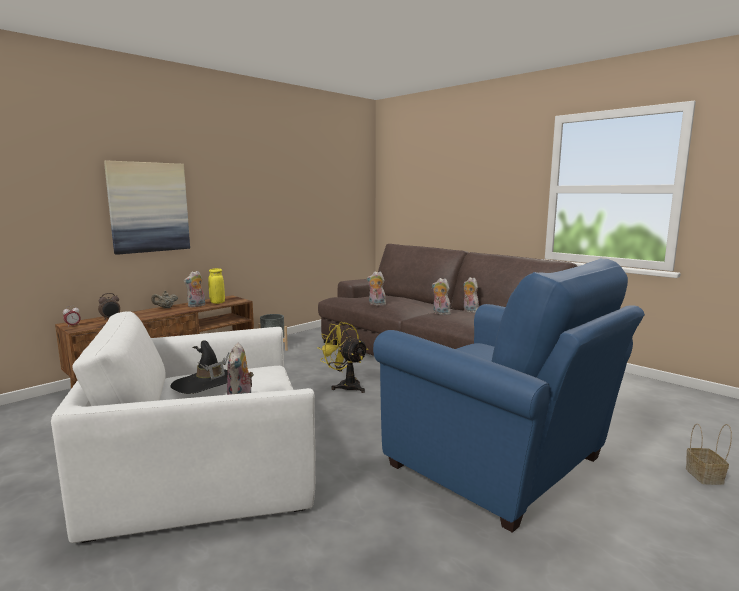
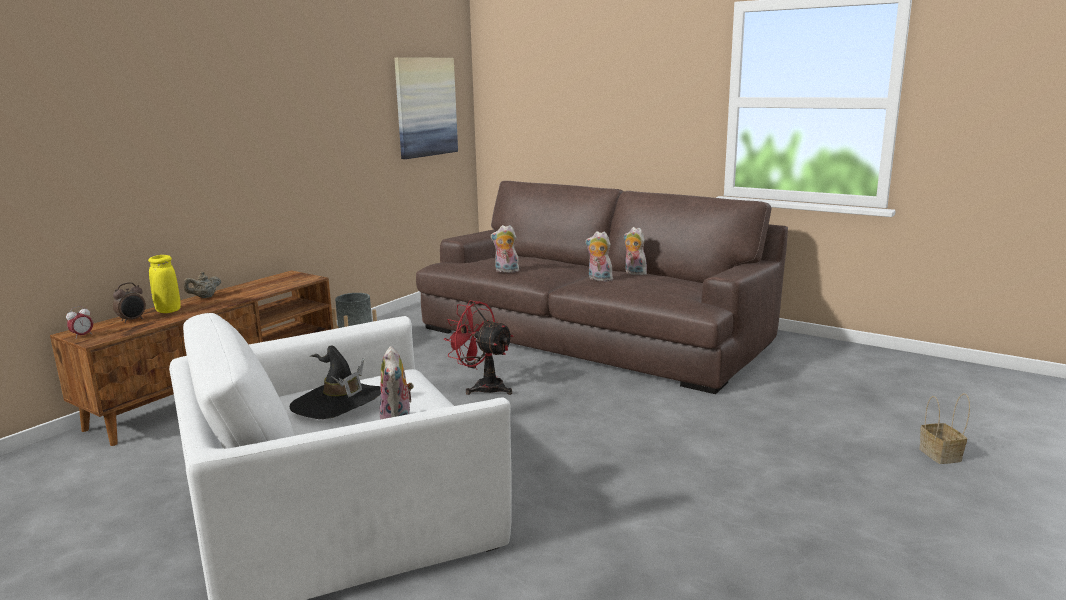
camera: 10 degrees left, 5 degrees up
(149, 207) = (167, 149): picture -> picture (425, 107)
(196, 306) = (250, 291): plush toy -> none
(217, 303) = (278, 284): yellow vase -> yellow vase (168, 311)
(345, 385) = (483, 387): yellow fan -> red fan
(502, 465) = (716, 468): blue armchair -> none

